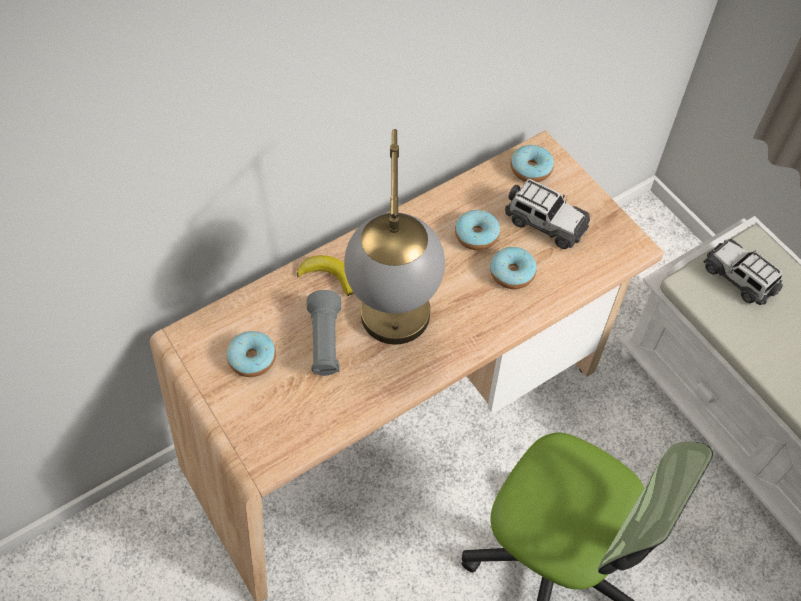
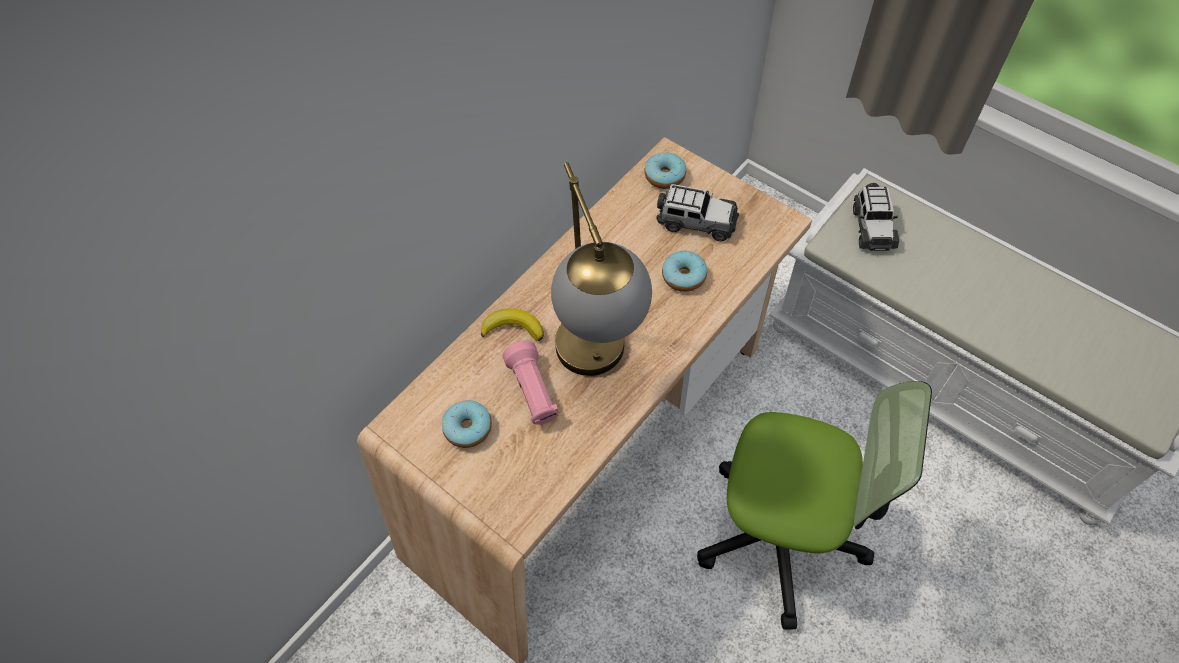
camera: 15 degrees left, 0 degrees up
(325, 342) = (533, 392): grey flashlight -> pink flashlight
(476, 235) = (638, 250): donut -> none
(739, 278) = (872, 227): toy car -> toy car turned 120 degrees counterclockwise

